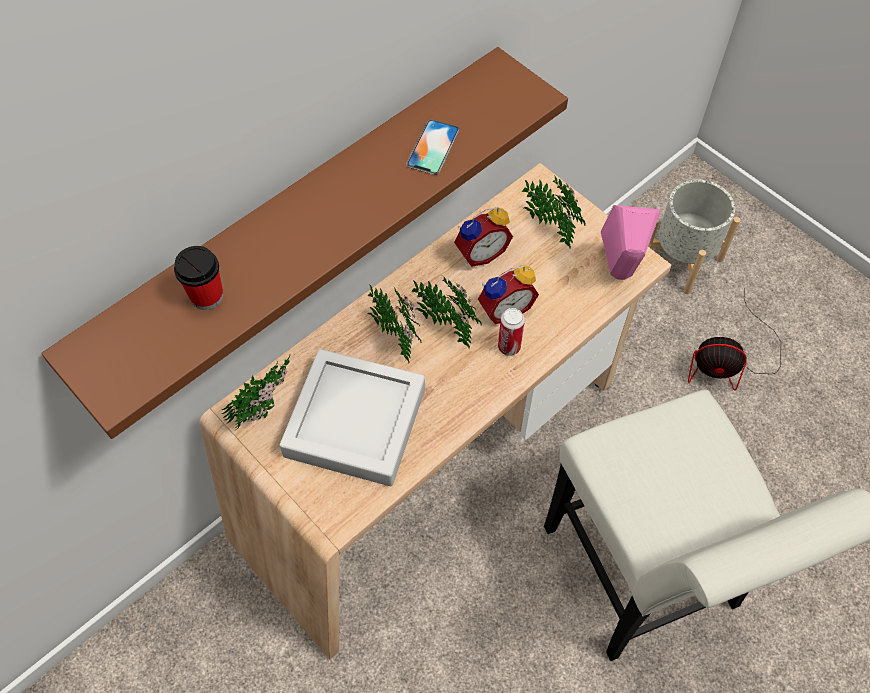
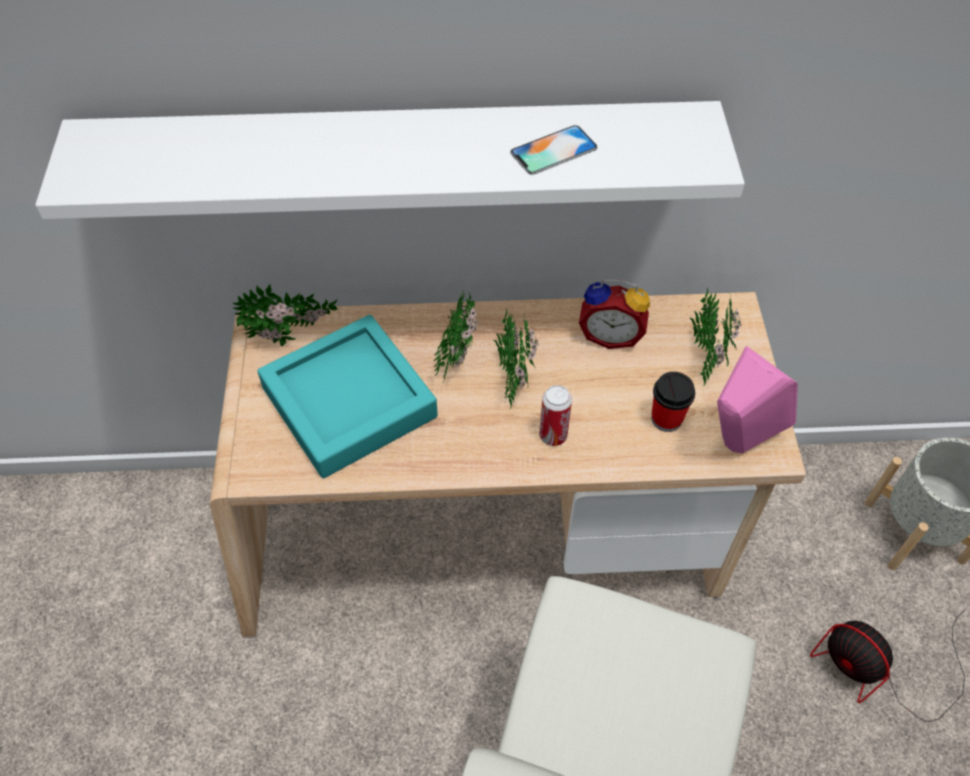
camera: 40 degrees right, 5 degrees down
(207, 296) = (223, 153): cup -> cup (666, 419)
(299, 218) = (399, 158): brown shelf -> white shelf
(355, 422) = (349, 402): grey tray -> turquoise tray
(504, 309) = (583, 399): alarm clock -> none

